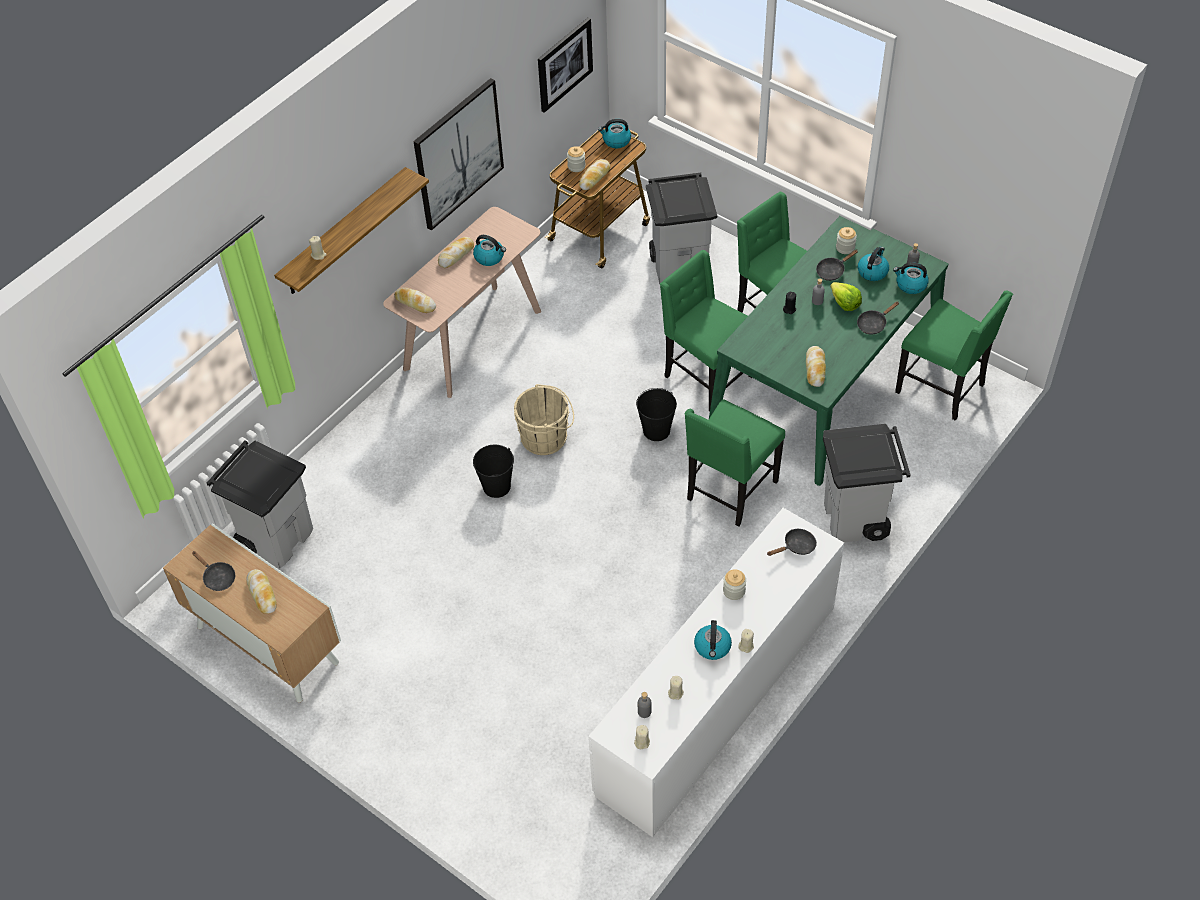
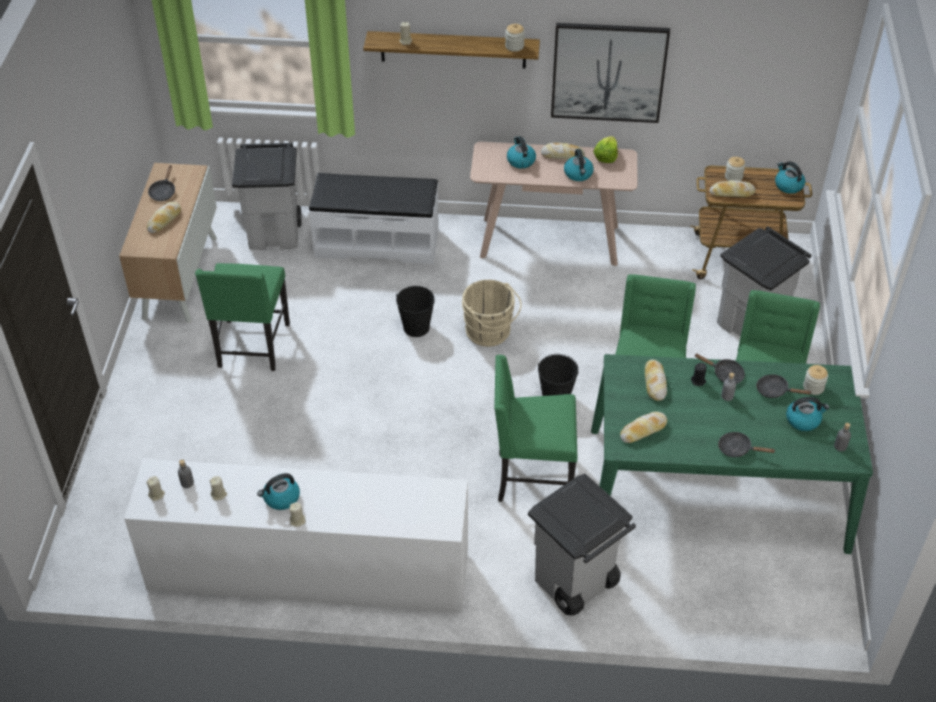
camera: 55 degrees right, 5 degrees down
(361, 463) = (377, 242): none -> white bench
(415, 303) = (492, 158): bread -> bread (655, 382)
(564, 64) = (774, 79): picture -> none
(734, 591) = (350, 486): jar -> jar (514, 46)
(796, 546) = (430, 509): black frying pan -> black frying pan (724, 374)
(845, 303) = (743, 417): lettuce -> lettuce (605, 156)
(910, 285) = (814, 456): kettle -> kettle (520, 160)
(942, 388) = (790, 584): green chair -> green chair (252, 347)

